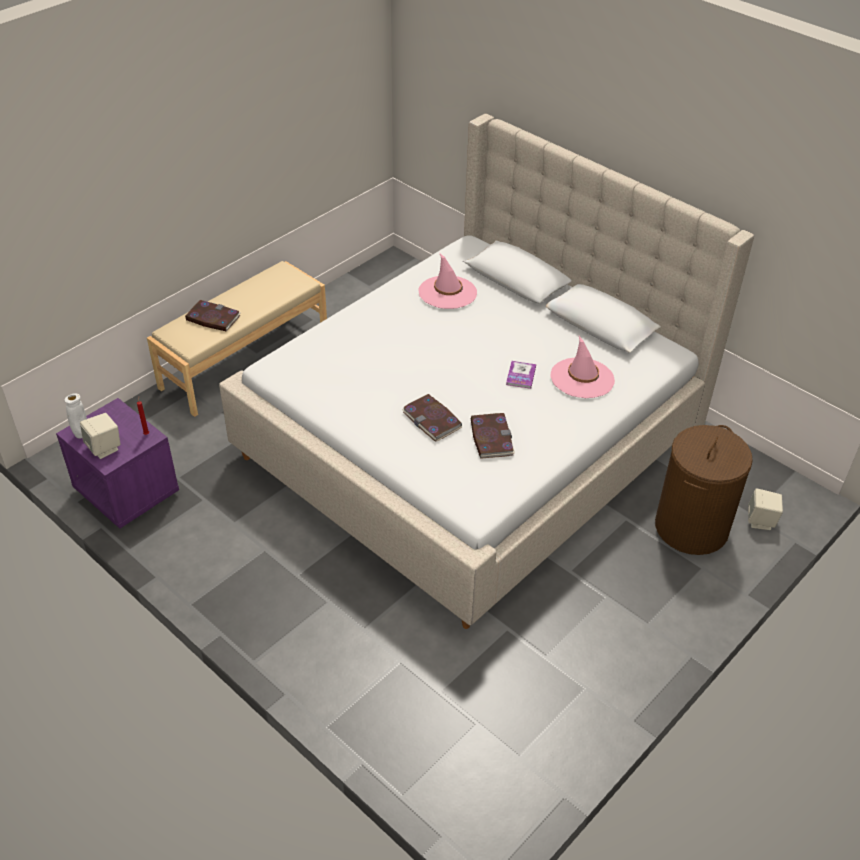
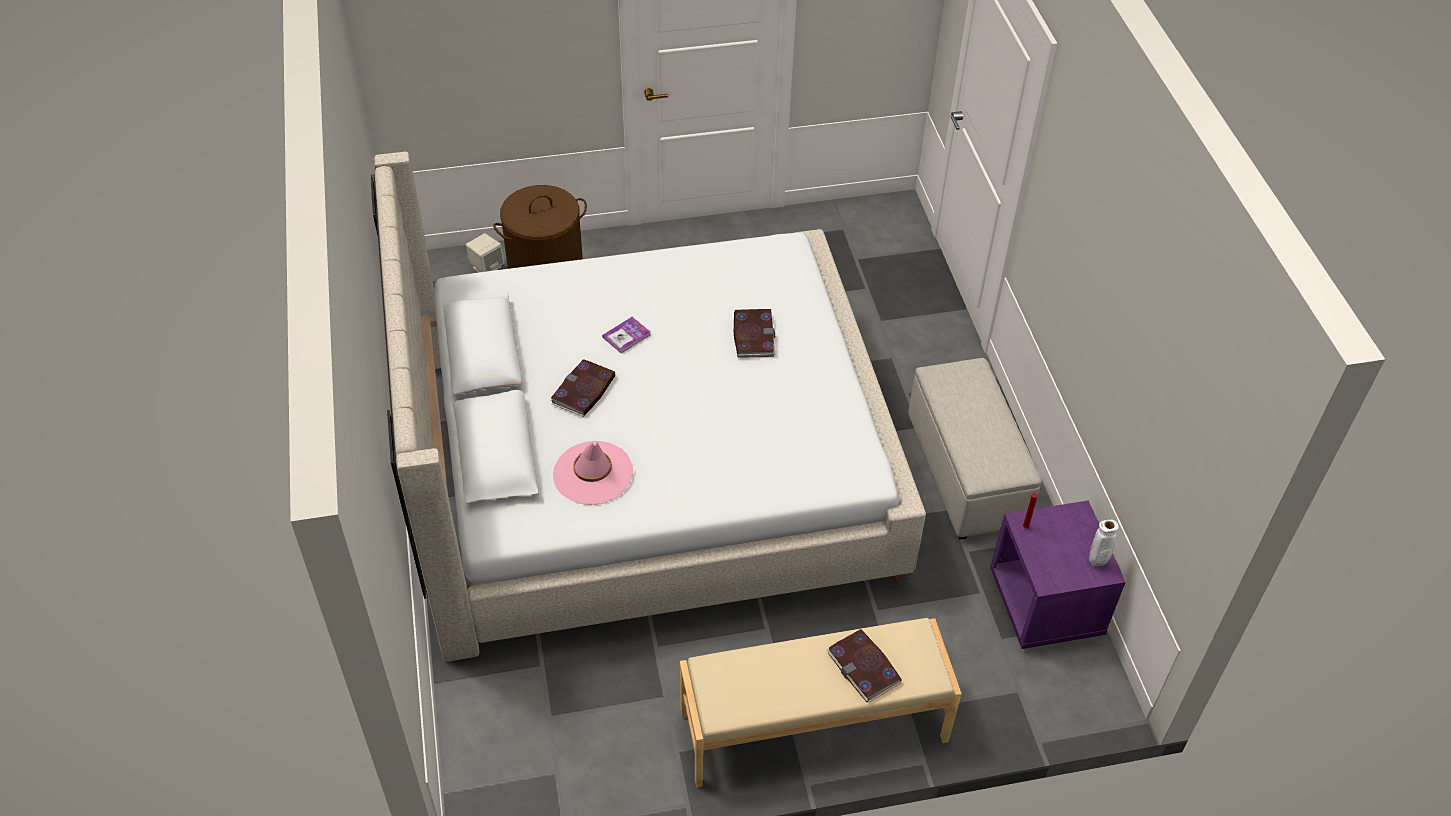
camera: 145 degrees left, 5 degrees up
(104, 448) = (1077, 533): beige speaker -> none
(236, 557) = (966, 473): none -> beige ottoman
(491, 437) = (717, 294): book -> book (583, 390)
(582, 378) = (574, 305): pink hat -> none

